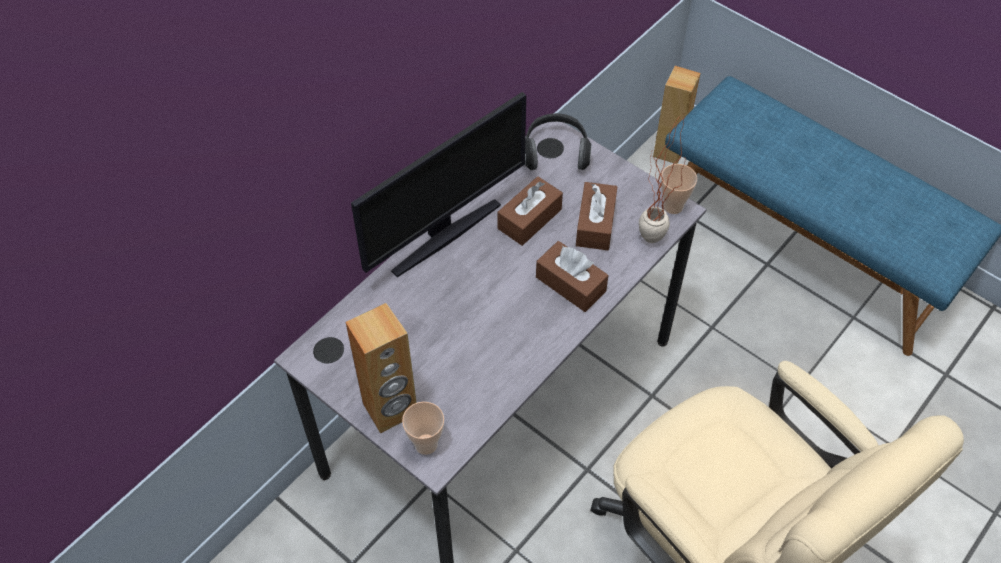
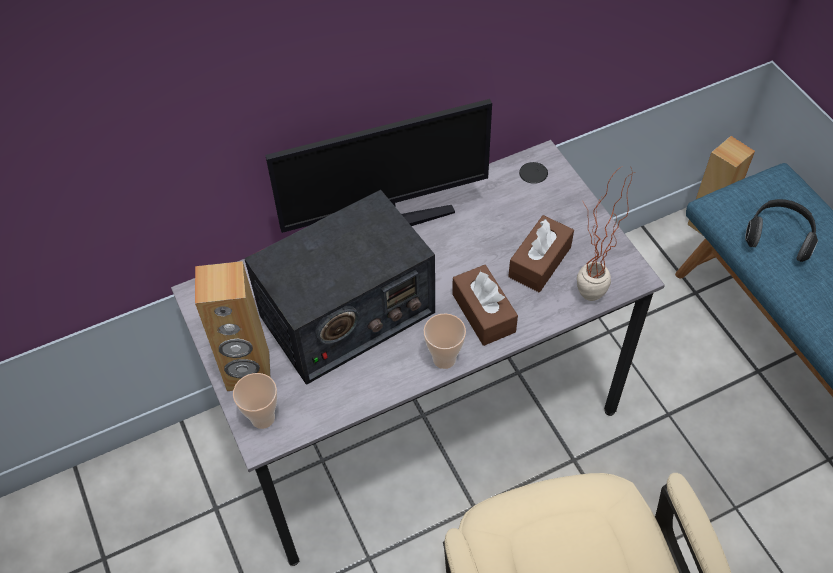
camera: 25 degrees right, 0 degrees up
(452, 327) = (346, 315): none -> radio
(529, 219) = (476, 235): brown tissue box -> none
(555, 152) = (536, 178): headphones -> headphones (779, 237)
(673, 206) = (630, 270): cup -> cup (444, 359)

